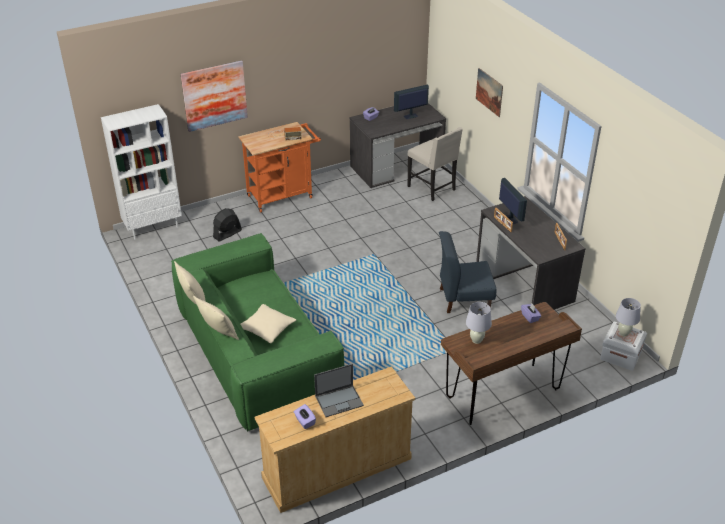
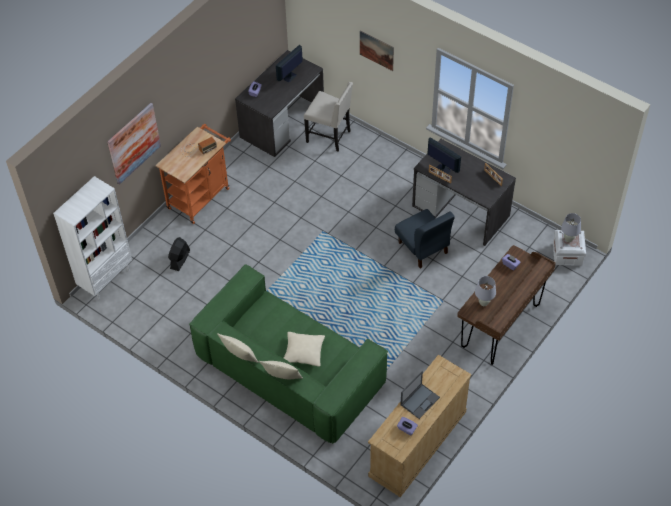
camera: 25 degrees left, 15 degrees up
(464, 299) = (423, 248): blue chair -> blue chair turned 90 degrees counterclockwise

